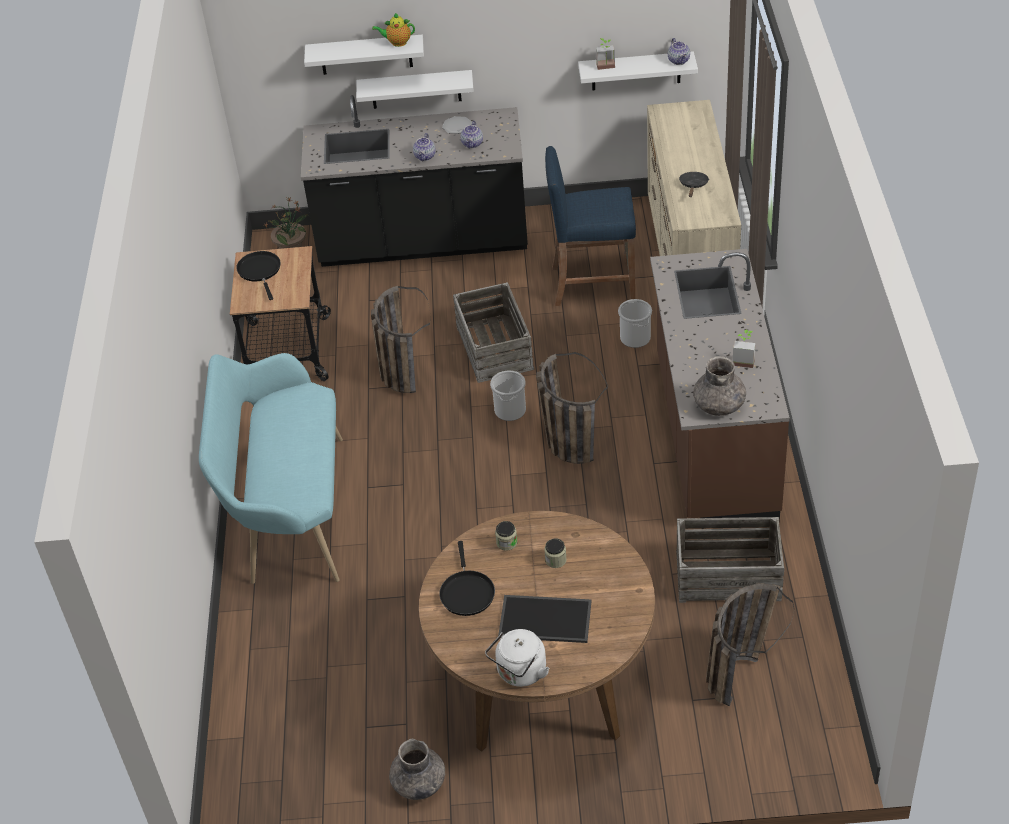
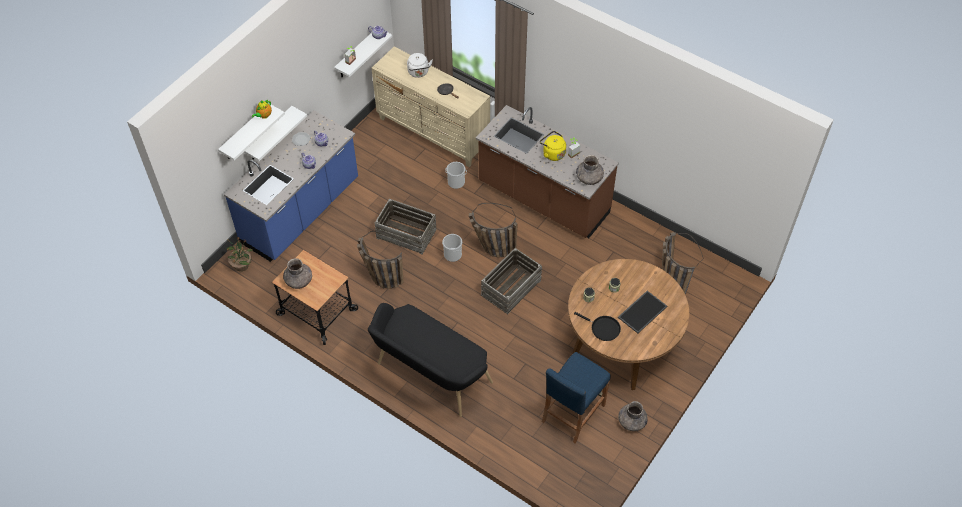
camera: 55 degrees left, 10 degrees up
(260, 271) = (299, 280): black frying pan -> grey vase
(289, 512) = (429, 376): turquoise bench -> black bench
(423, 242) = (301, 212): black counter -> blue counter
(520, 673) = (663, 338): white kettle -> white kettle (418, 73)
(593, 283) = (404, 172): blue stool -> blue stool (572, 413)
(717, 342) = (552, 153): none -> yellow kettle
(728, 576) = (622, 248): crate -> crate (511, 288)

